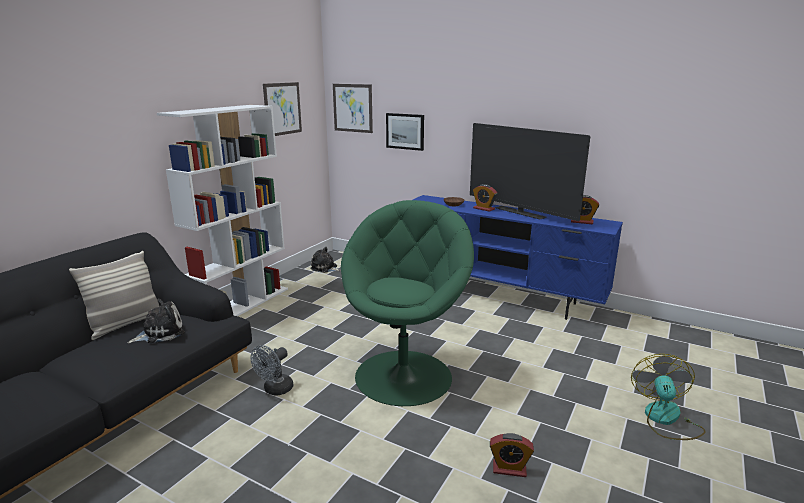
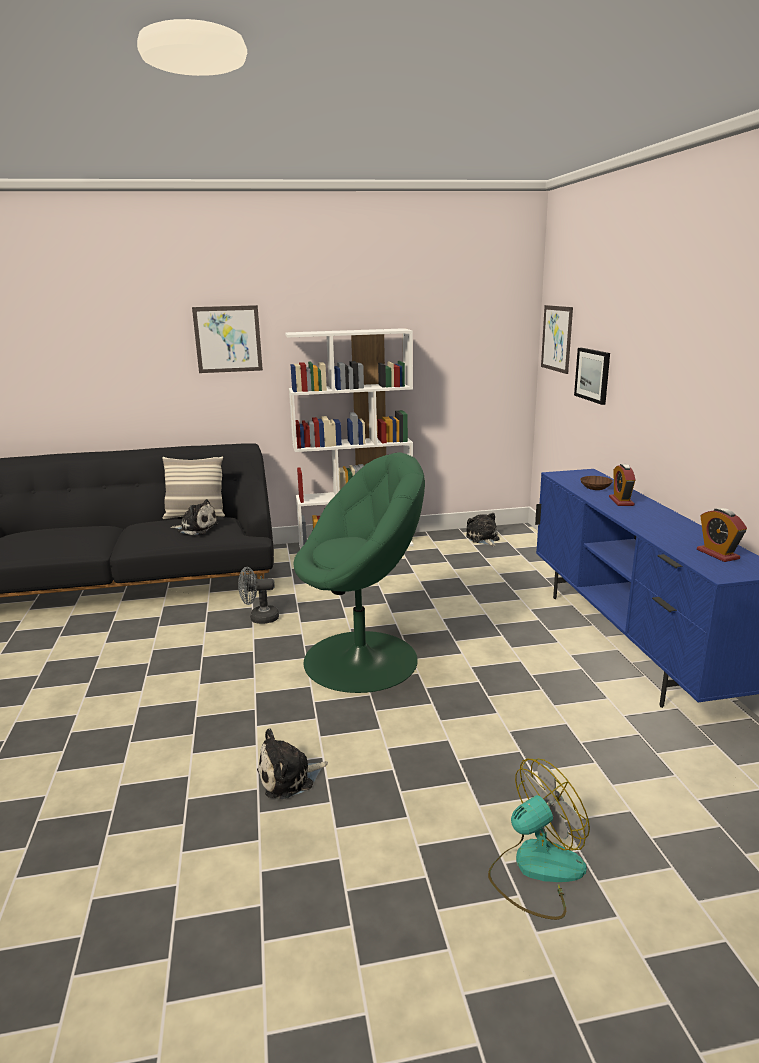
camera: 50 degrees right, 0 degrees up
(282, 109) = (459, 335): picture -> picture (228, 339)
(509, 469) = (289, 777): alarm clock -> plush toy
(520, 213) = (656, 518): television -> none

